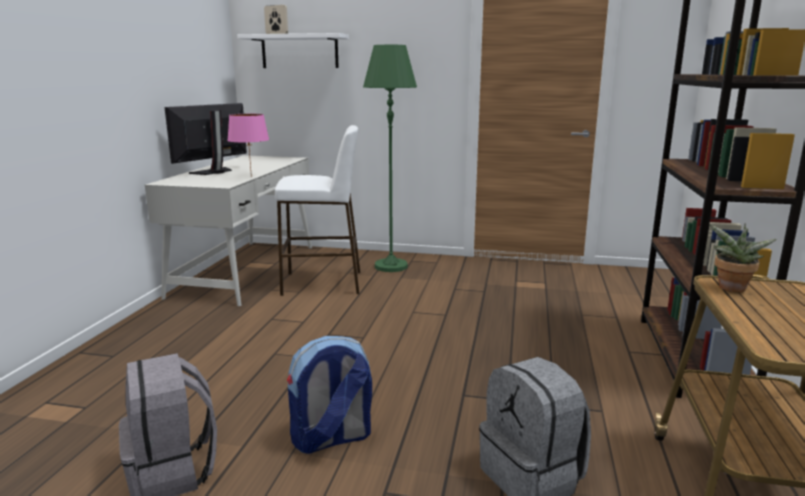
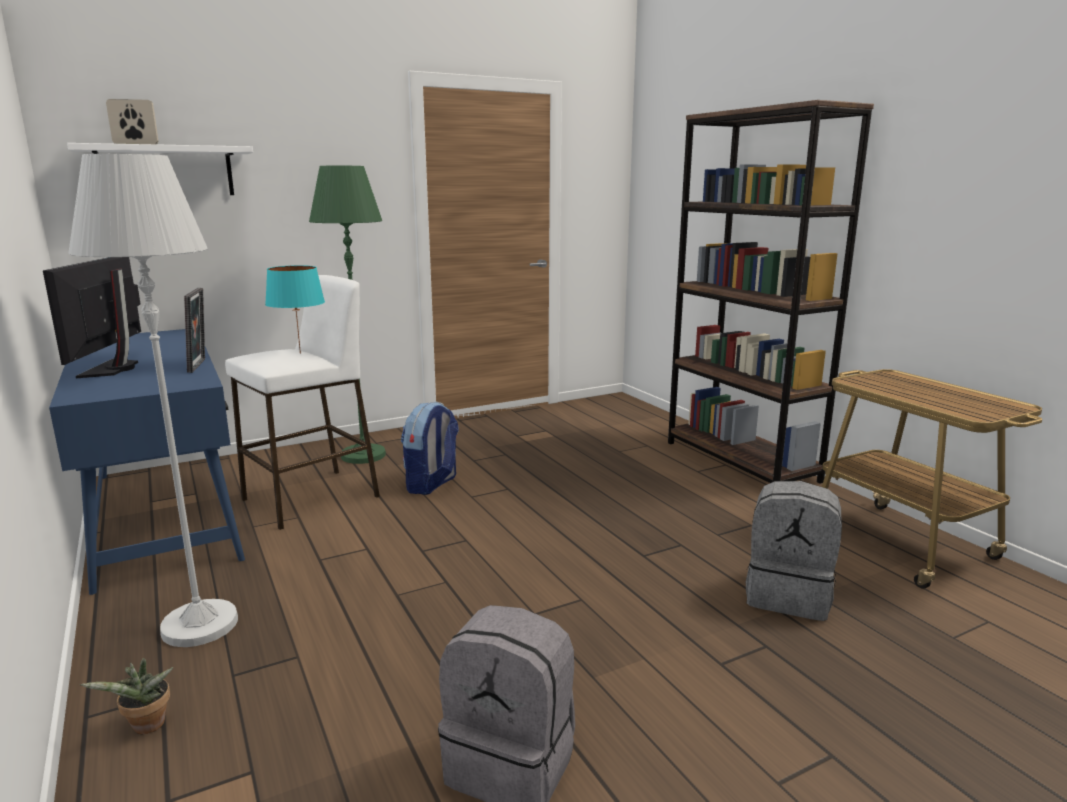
camera: 40 degrees left, 0 degrees up
(173, 330) = (200, 625): none -> white floor lamp
(246, 270) = (165, 513): white desk -> blue desk
(251, 176) = (200, 365): pink table lamp -> picture frame
(319, 178) = (299, 353): none -> turquoise table lamp
(331, 439) = (605, 646): backpack -> backpack (432, 484)
(731, 289) = (868, 384): potted plant -> potted plant (146, 728)

